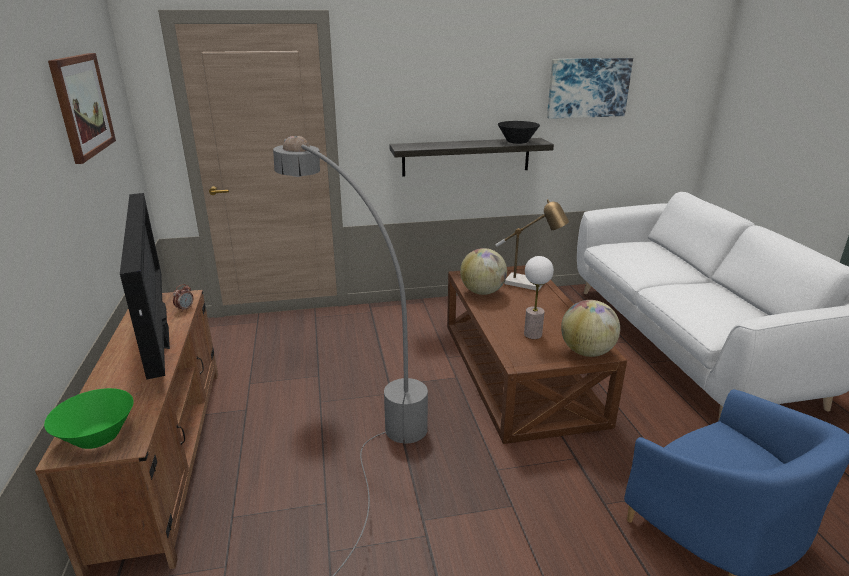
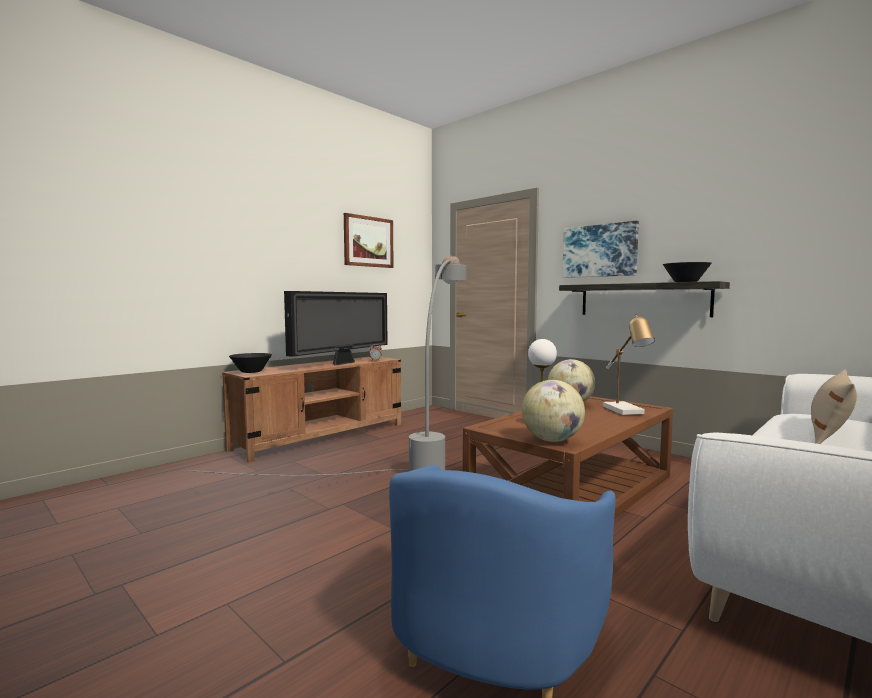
camera: 55 degrees right, 20 degrees down
(98, 437) = (251, 371): green bowl -> black bowl
(588, 88) = (794, 224): picture -> picture (599, 251)
(661, 266) = (830, 433): none -> beige pillow

